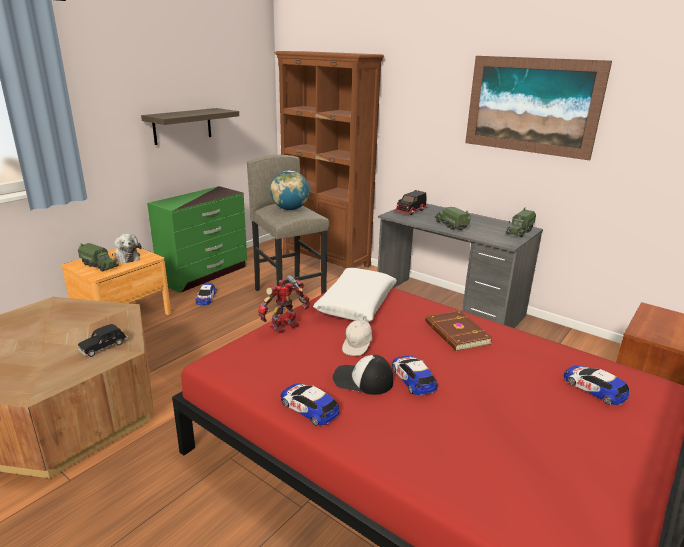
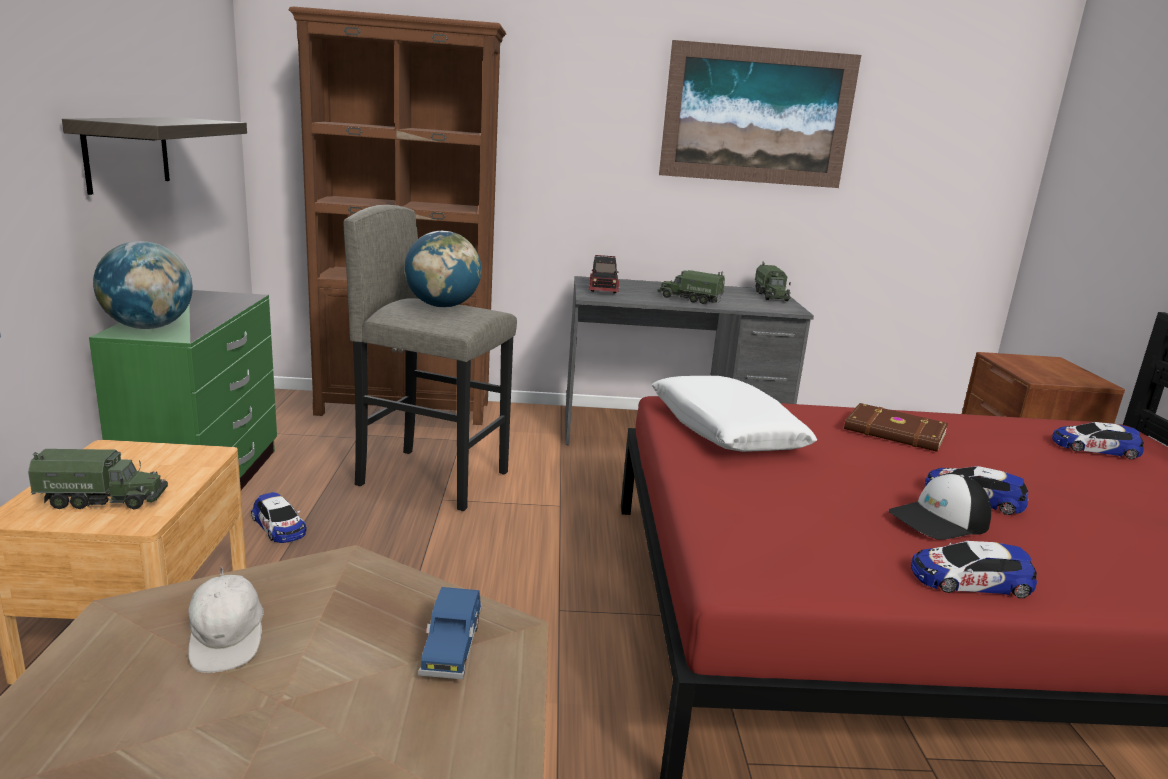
camera: 40 degrees left, 5 degrees down
(104, 347) = (452, 647): black toy car -> blue toy car
(126, 257) = (142, 467): plush toy -> none
(171, 202) = (148, 327): none -> globe
(285, 327) = (716, 489): toy robot -> none
(358, 346) = (843, 482): white cap -> white cap (228, 641)

